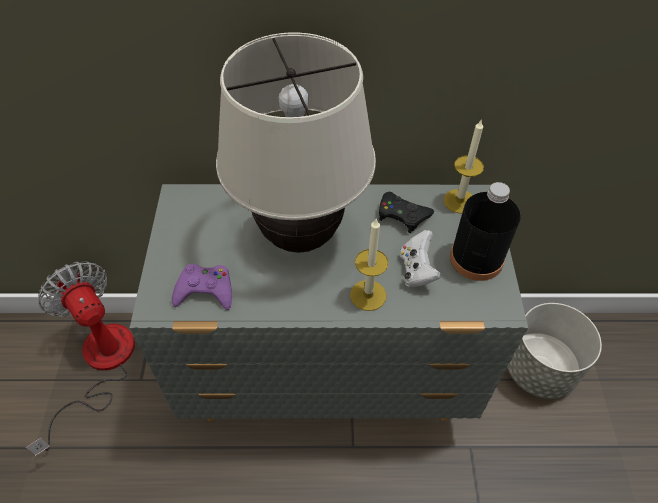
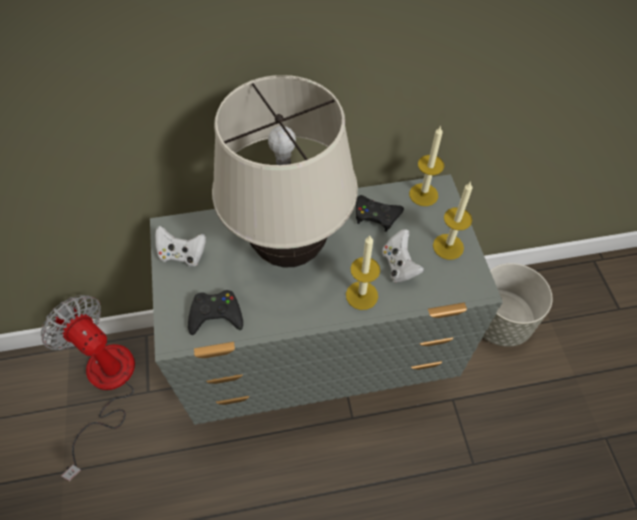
camera: 10 degrees left, 5 degrees up
(186, 224) = (182, 254): none -> white game controller
(205, 291) = (216, 315): purple game controller -> black game controller
(476, 259) = (448, 246): black bottle -> candle

